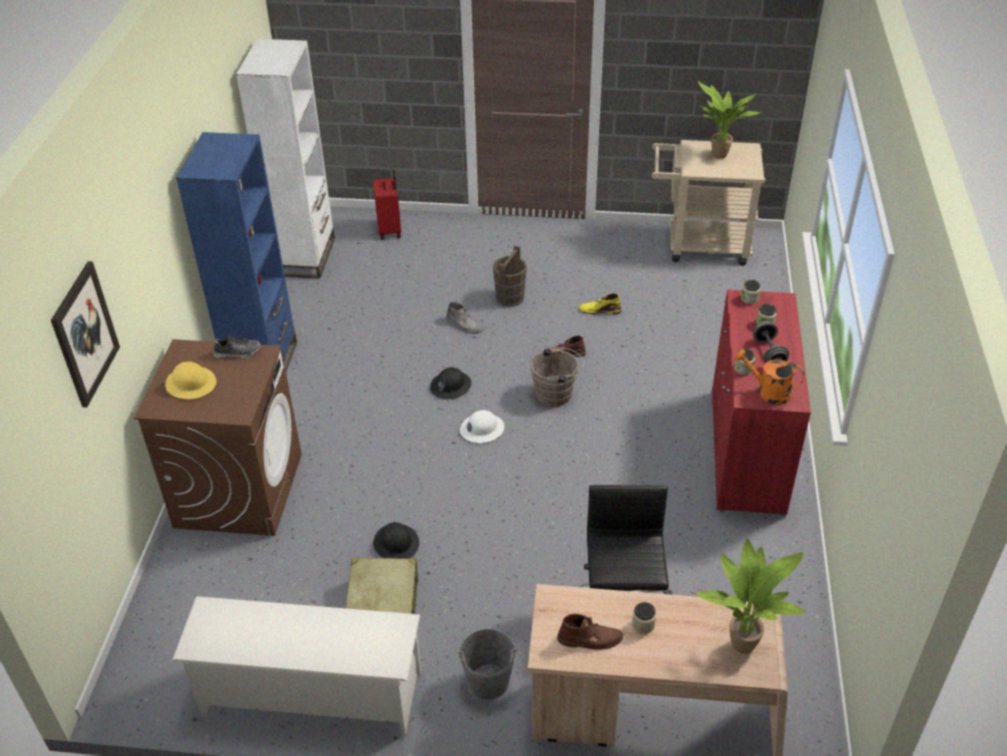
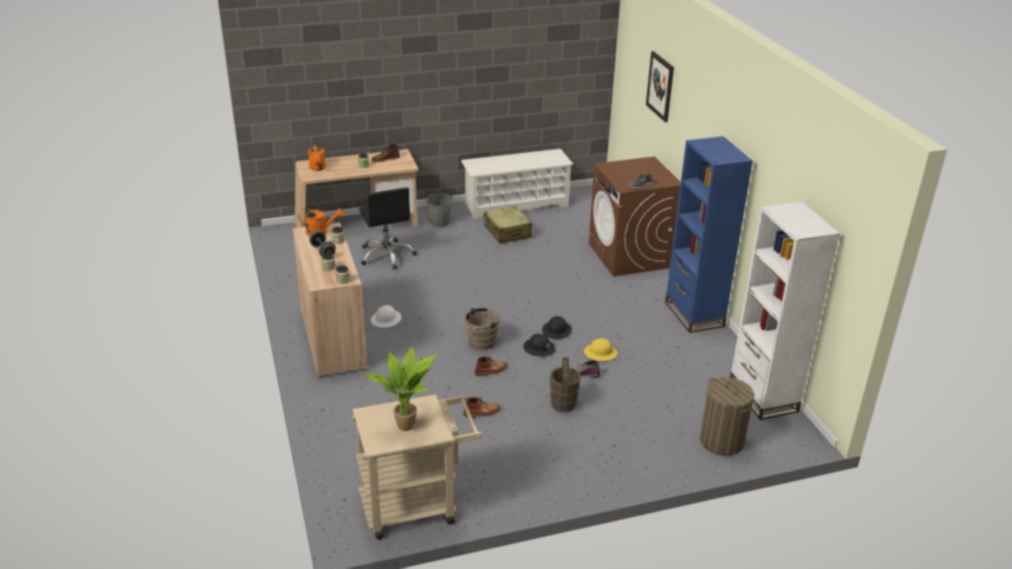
camera: 155 degrees right, 10 degrees down
(191, 384) = (645, 171): yellow hard hat -> yellow hard hat (600, 353)
(390, 230) = (721, 441): red suitcase -> laundry basket
(396, 543) = (522, 254): black hard hat -> black hard hat (539, 348)
(482, 429) = (516, 312): white hard hat -> white hard hat (386, 319)
(599, 310) = (482, 412): yellow boot -> brown boot
(741, 641) = (318, 168): potted plant -> orange watering can
(746, 450) = (333, 339): red cabinet -> beige cabinet

